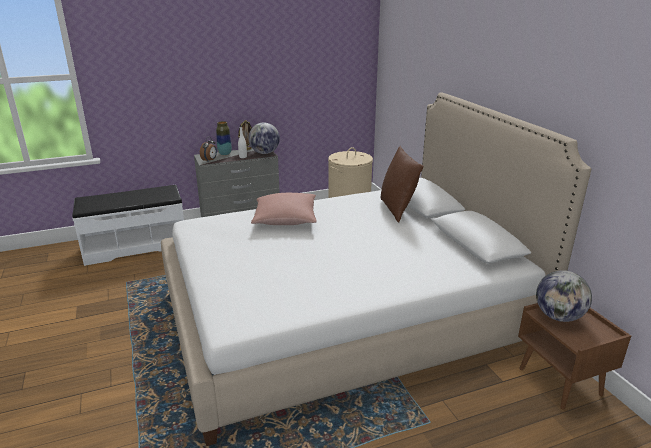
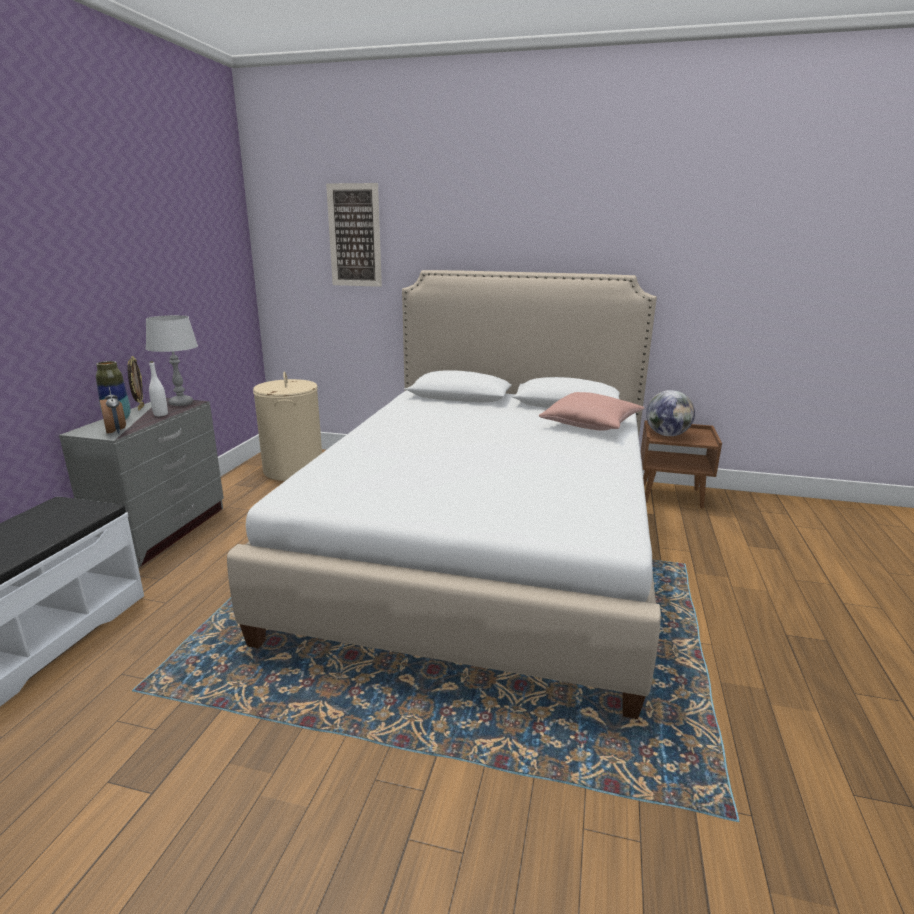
camera: 55 degrees left, 5 degrees down
(264, 153) = (181, 403): globe -> grey table lamp
(285, 219) = (386, 448): pink pillow -> pink pillow (591, 425)
(397, 209) = (454, 405): brown pillow -> none
(419, 55) = (354, 236): none -> picture

